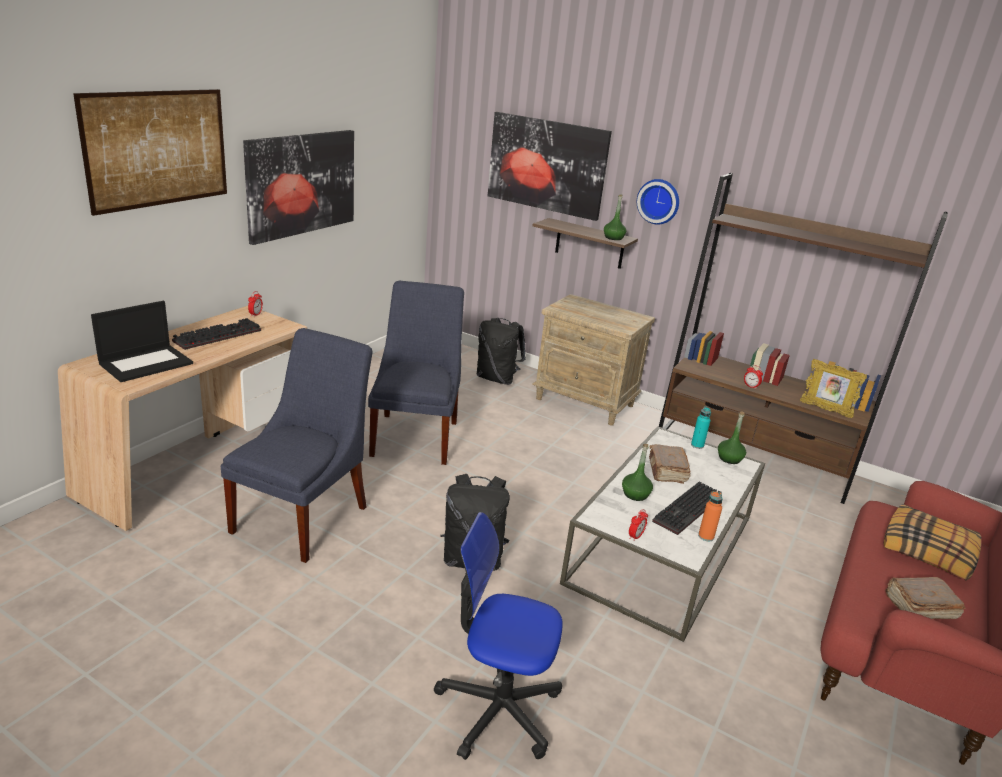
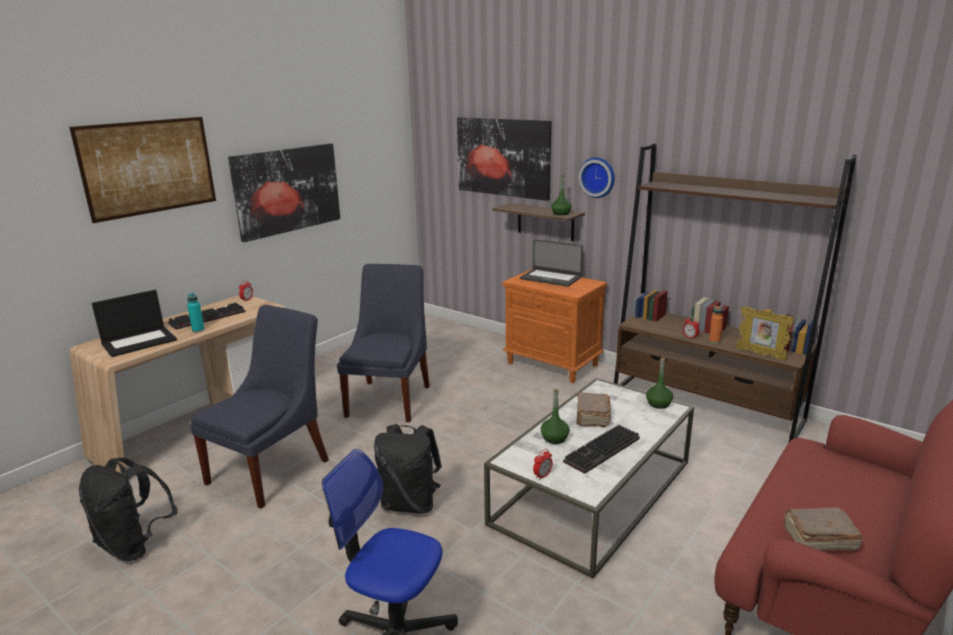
camera: 10 degrees right, 5 degrees down
(497, 379) = (477, 348): black backpack -> black backpack (134, 545)
(585, 402) = (553, 364): beige nightstand -> orange nightstand
(593, 308) = (551, 278): none -> laptop
(697, 445) = (629, 393): turquoise bottle -> turquoise bottle (198, 330)
(706, 536) = (613, 474): orange bottle -> orange bottle (714, 341)
(928, 551) = (844, 484): pillow -> none

